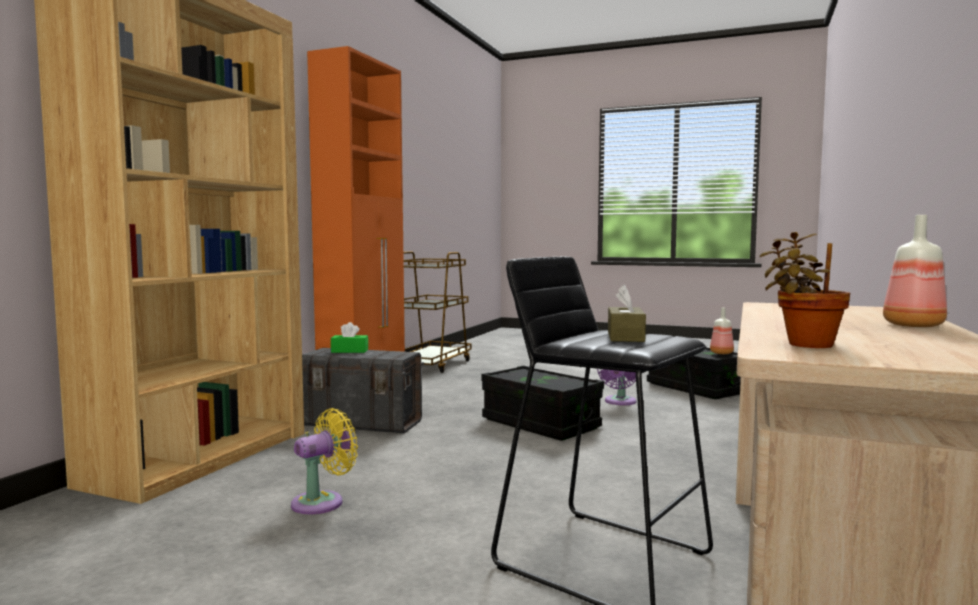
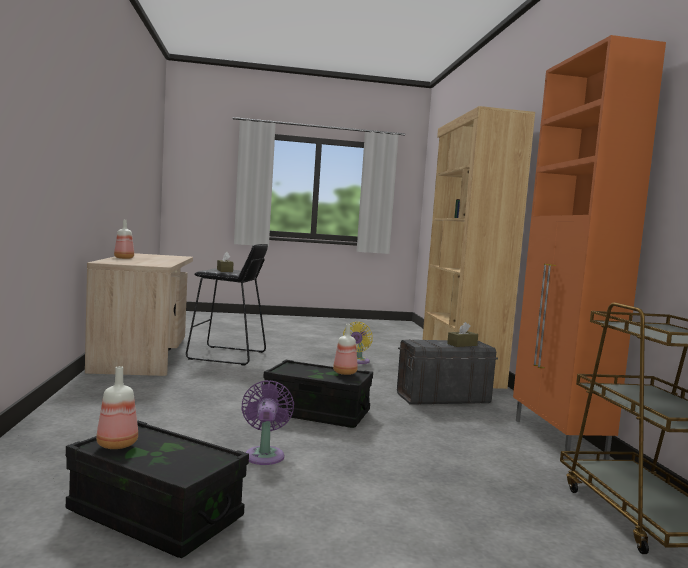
camera: 150 degrees right, 0 degrees up
(349, 351) = (462, 344): green tissue box -> brown tissue box
(514, 375) = (345, 373): none -> bottle
(804, 344) = (173, 257): potted plant -> none

